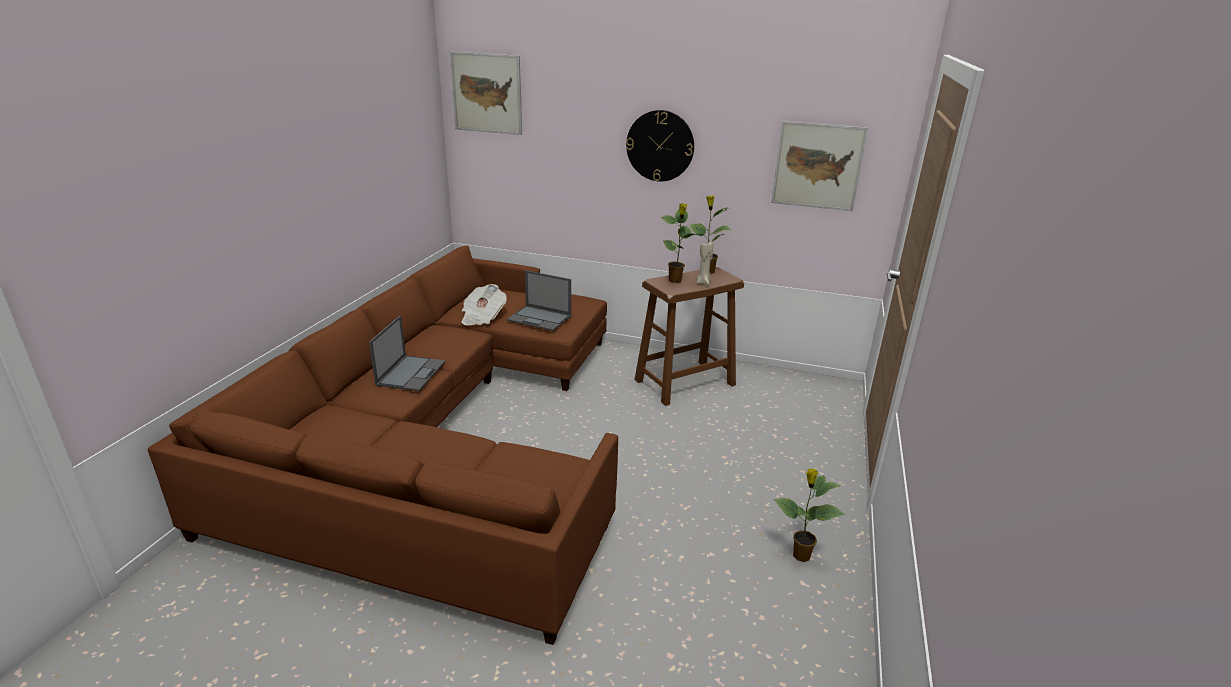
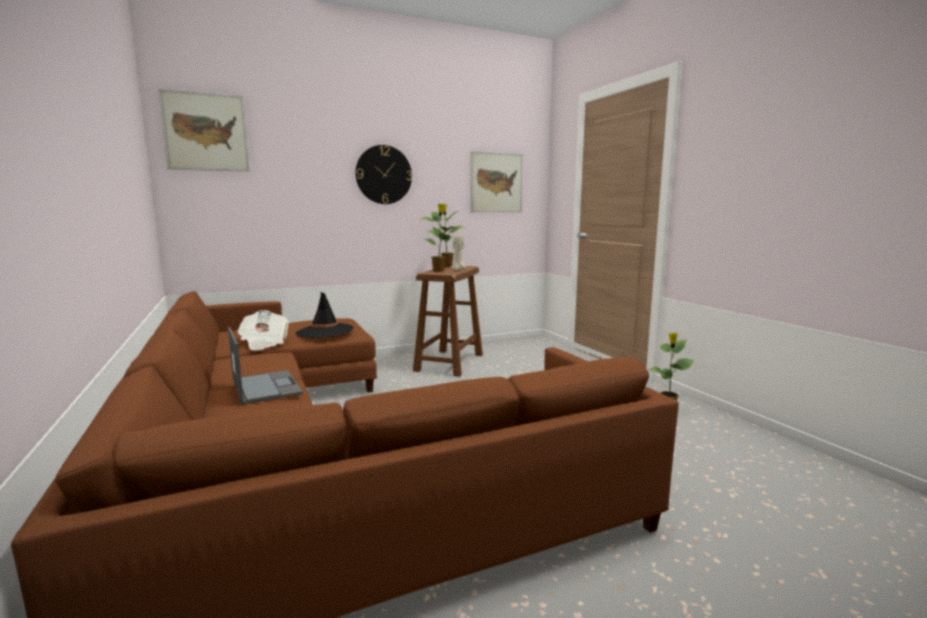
camera: 40 degrees left, 15 degrees down
(540, 318) = (324, 331): laptop -> black hat

